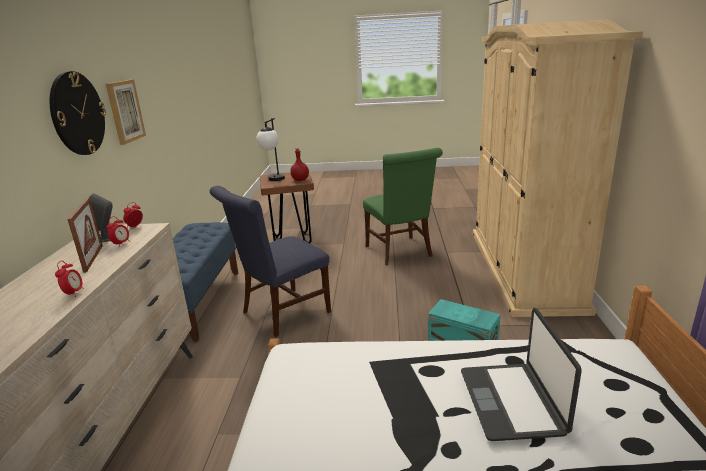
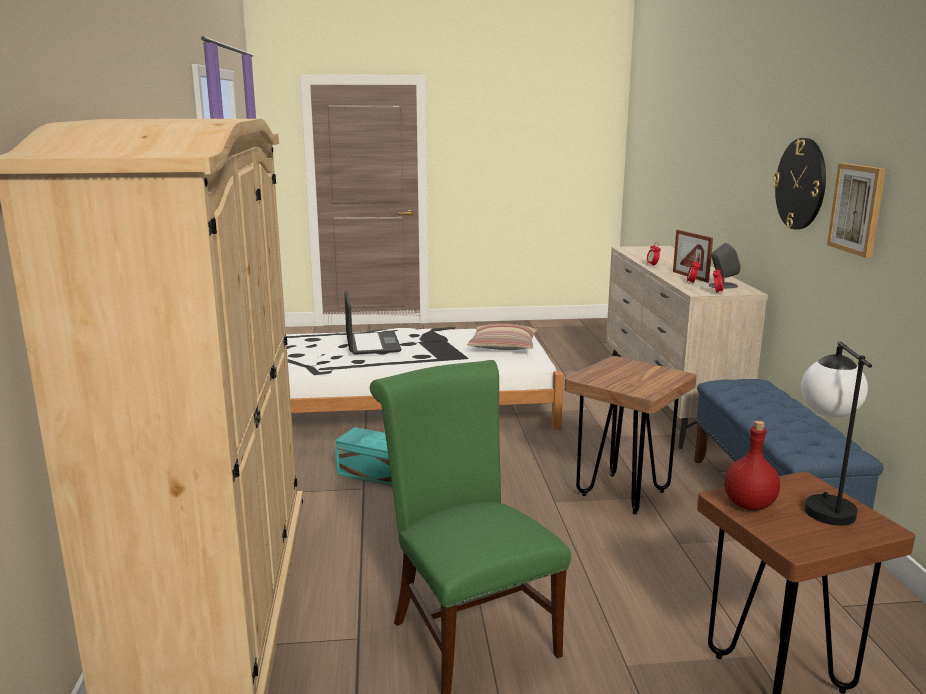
camera: 170 degrees right, 5 degrees down
(281, 313) = (623, 493): blue chair -> brown stool
(311, 395) = (503, 346): none -> pillow

